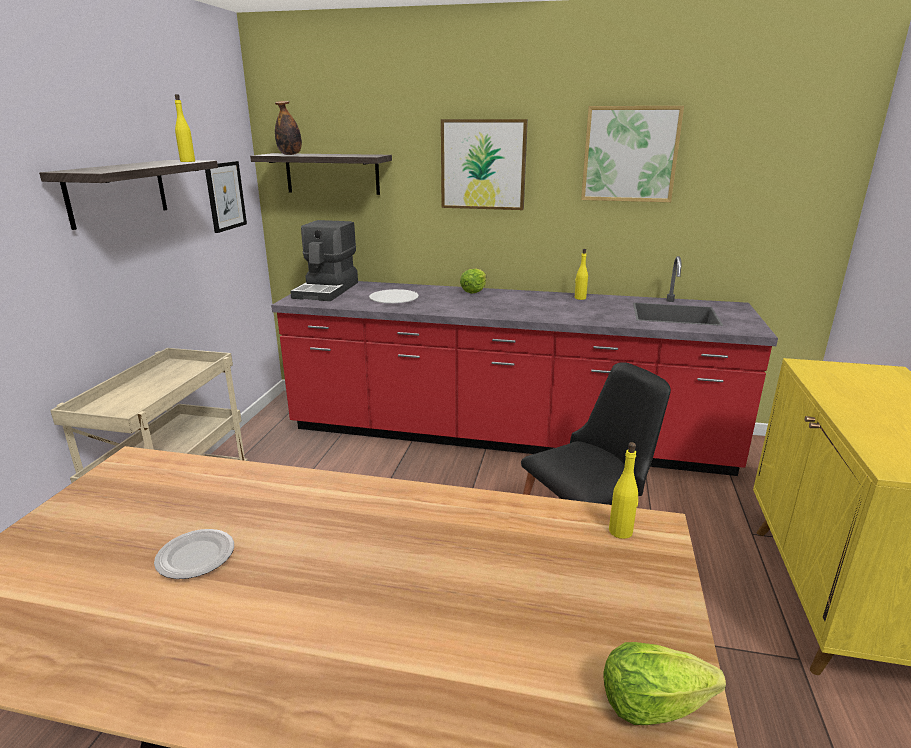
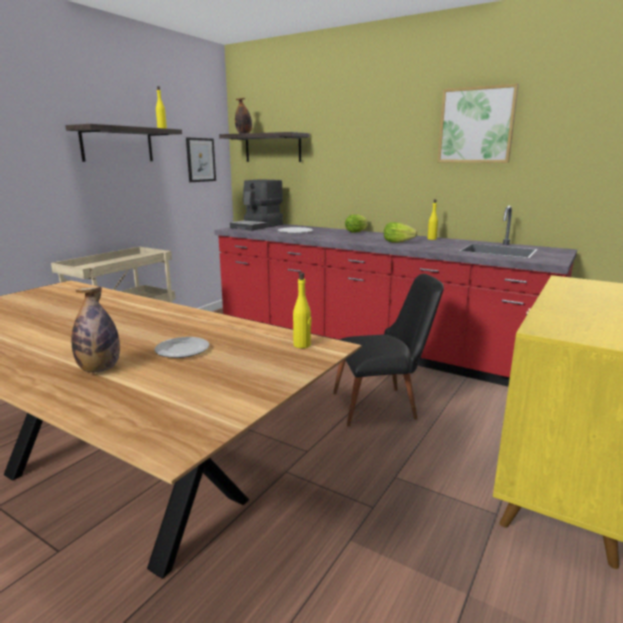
camera: 20 degrees right, 5 degrees down
(196, 557) = (49, 320): plate -> plate (183, 350)
(408, 660) = (99, 369): none -> bottle
(483, 164) = (369, 138): picture -> none
(651, 705) = (208, 409): lettuce -> lettuce (397, 242)

